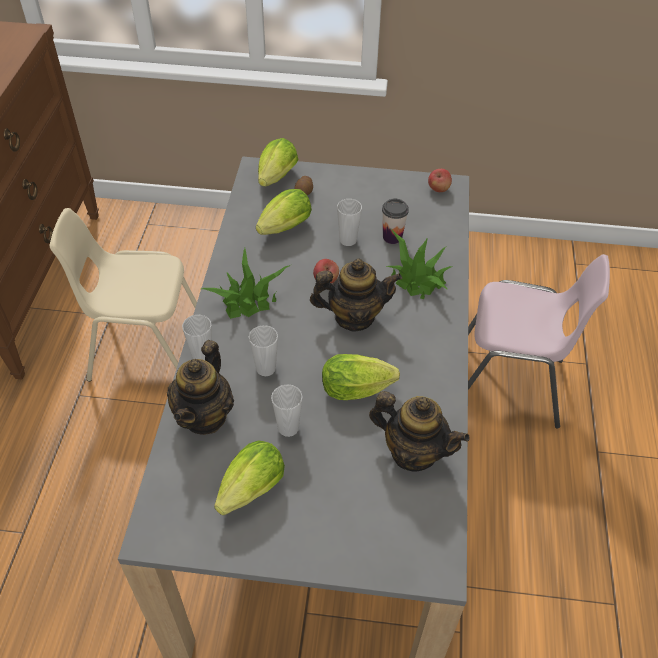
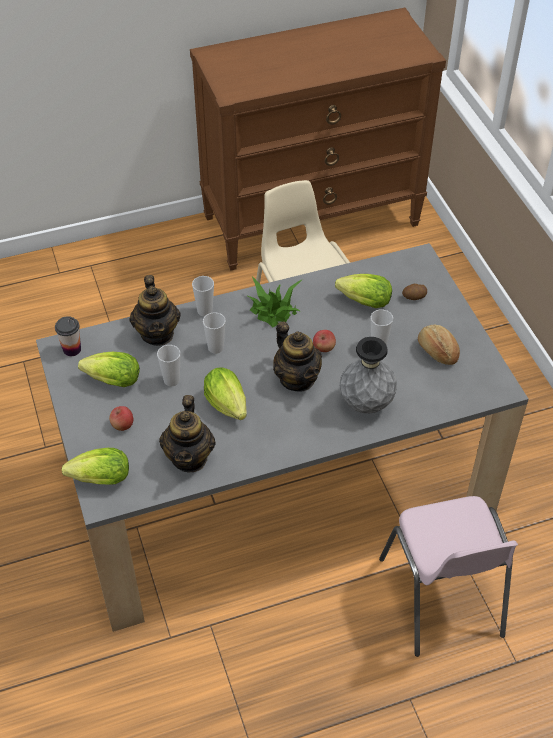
camera: 65 degrees right, 0 degrees up
(205, 415) = (157, 333): teapot -> teapot turned 90 degrees counterclockwise
(275, 179) = (416, 274): lettuce -> lettuce (97, 479)
(381, 206) = (437, 351): none -> bread
(392, 237) = (403, 371): cup -> cup (72, 349)
(417, 278) = (366, 404): potted plant -> grey vase
(438, 189) = (490, 382): apple -> apple (122, 425)

